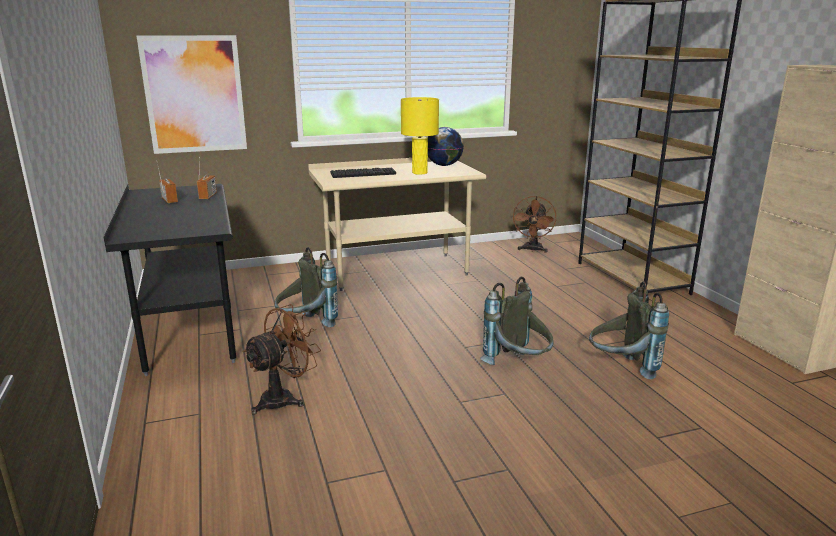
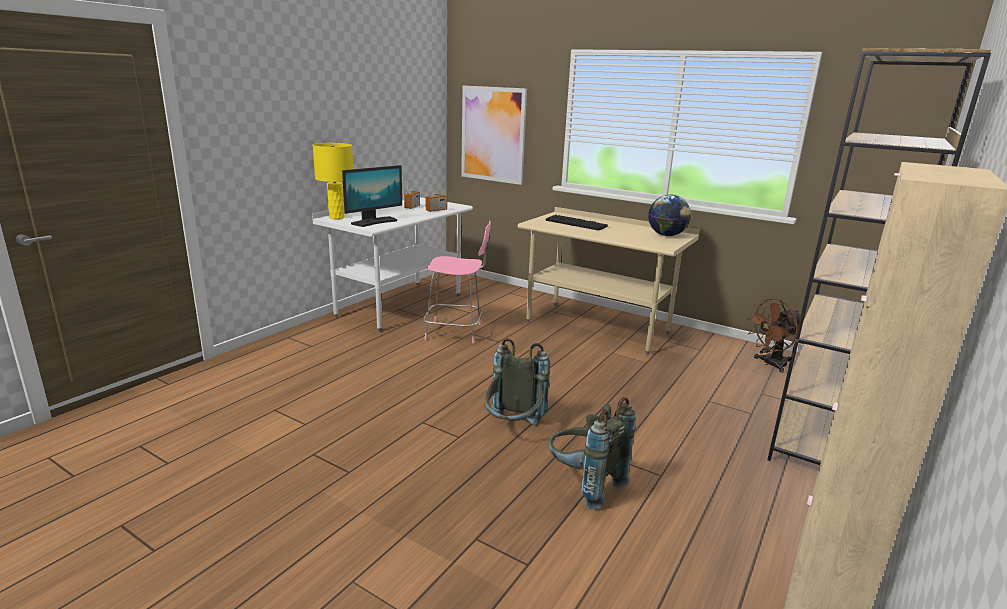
camera: 50 degrees right, 0 degrees up
(190, 331) = (400, 305): black desk -> white desk
(194, 224) = (374, 222): none -> monitor
(284, 398) = (354, 361): brown fan -> none
(306, 326) = (456, 332): grey backpack -> pink chair
(419, 172) = (622, 234): yellow table lamp -> yellow table lamp (337, 217)

